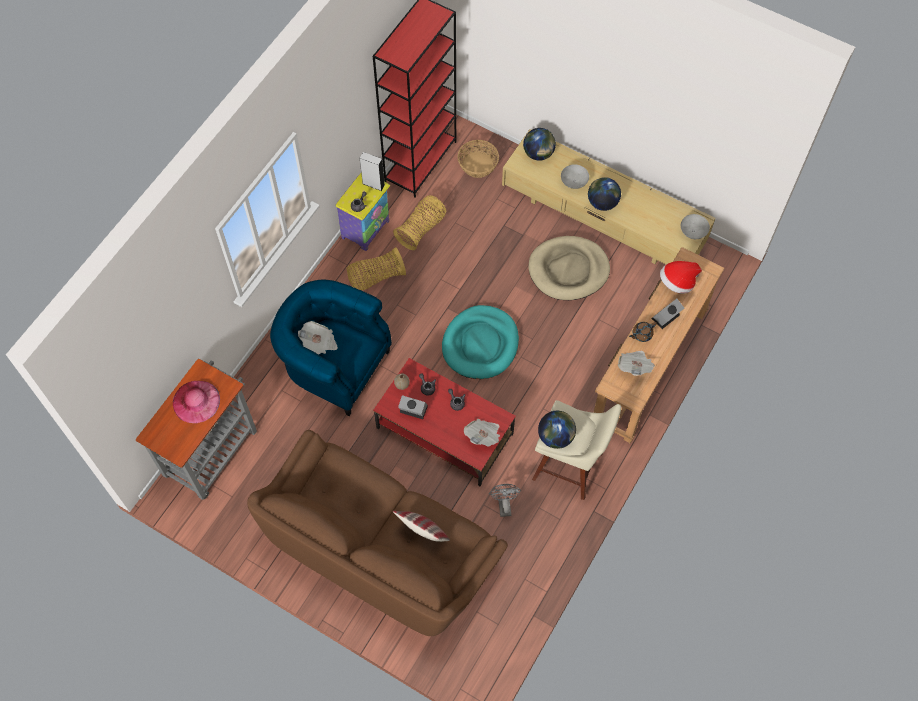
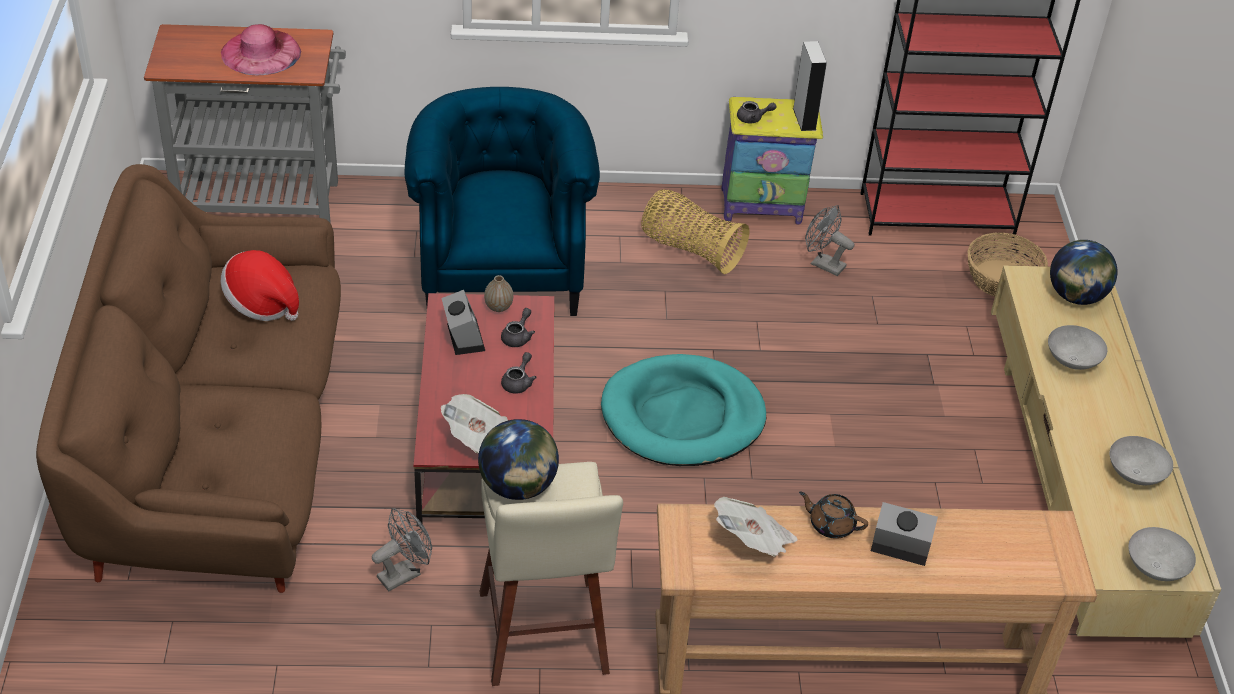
camera: 55 degrees right, 20 degrees down
(319, 343) = (489, 181): newspaper -> none
(421, 229) = (823, 264): basket -> grey fan
(423, 532) = (240, 429): pillow -> none
(568, 270) = (927, 471): beige dog bed -> none
(602, 203) = (1073, 414): globe -> none
(645, 204) = (1135, 473): none -> grey bowl
(677, 283) = (990, 535): hat -> hat (262, 303)

